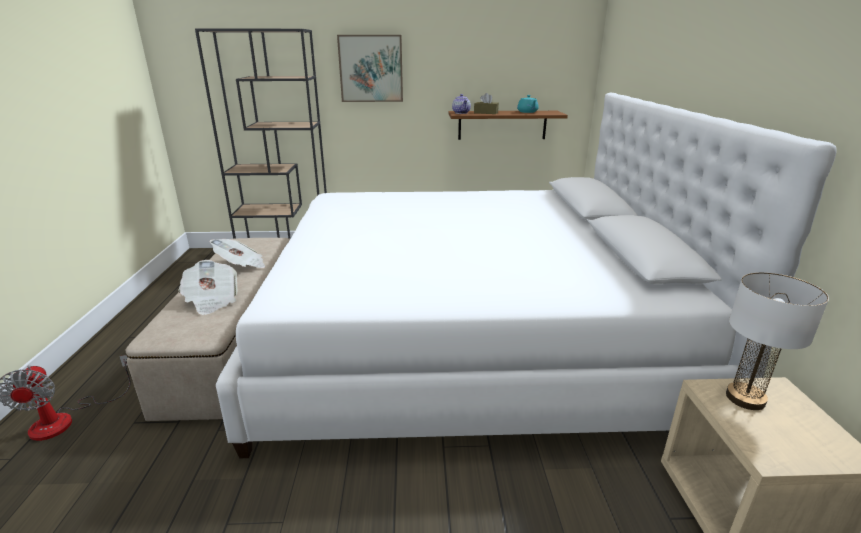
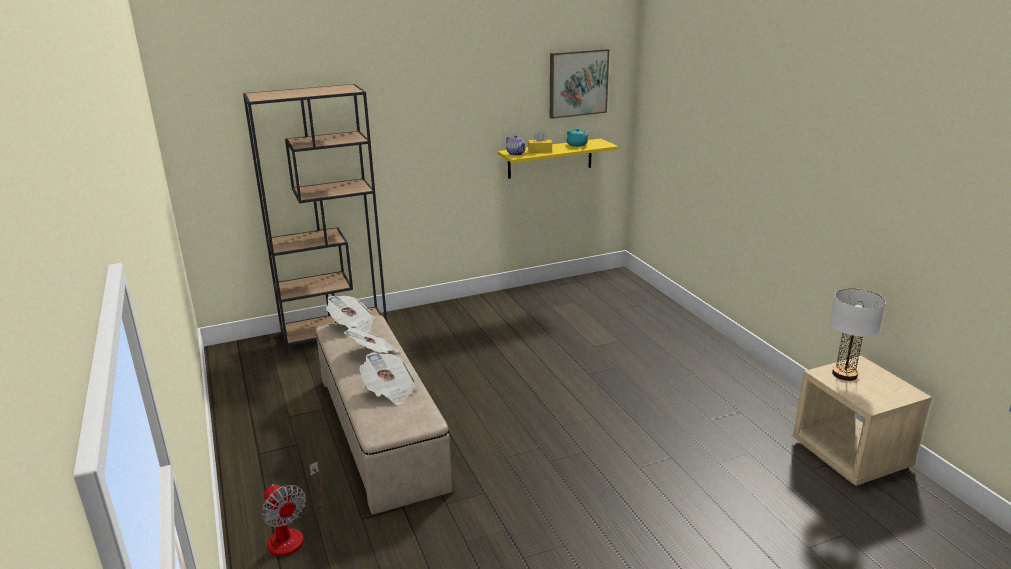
camera: 20 degrees left, 0 degrees up
(255, 241) = (352, 325): none -> newspaper
(371, 68) = (417, 117): picture -> picture (578, 83)
(468, 335) = (592, 378): white bed -> none
(486, 113) = (539, 151): brown tissue box -> yellow tissue box
(502, 125) = (550, 158): brown shelf -> yellow shelf

